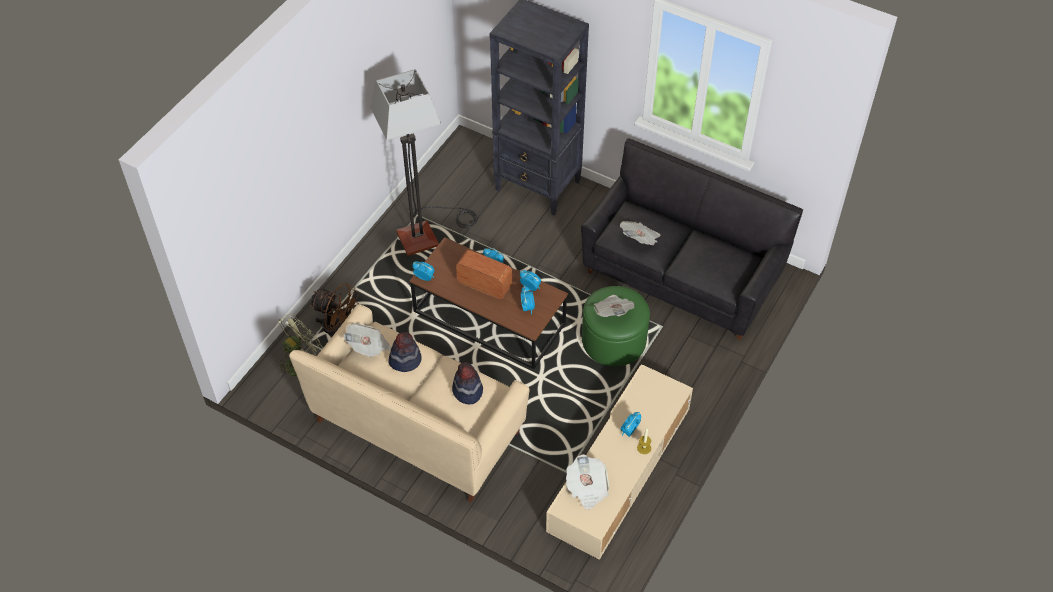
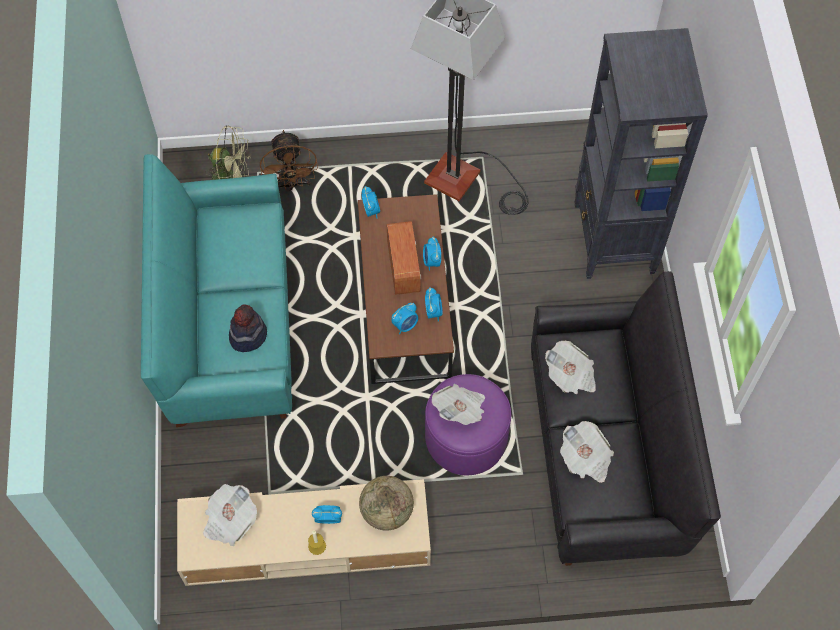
camera: 55 degrees right, 10 degrees up
(368, 347) = (239, 217): newspaper -> newspaper (585, 458)
(405, 360) = (246, 258): hat -> none
(417, 427) = (228, 325): beige sofa -> turquoise sofa
(613, 340) = (466, 437): green ottoman -> purple ottoman
(648, 396) = (387, 511): none -> globe

